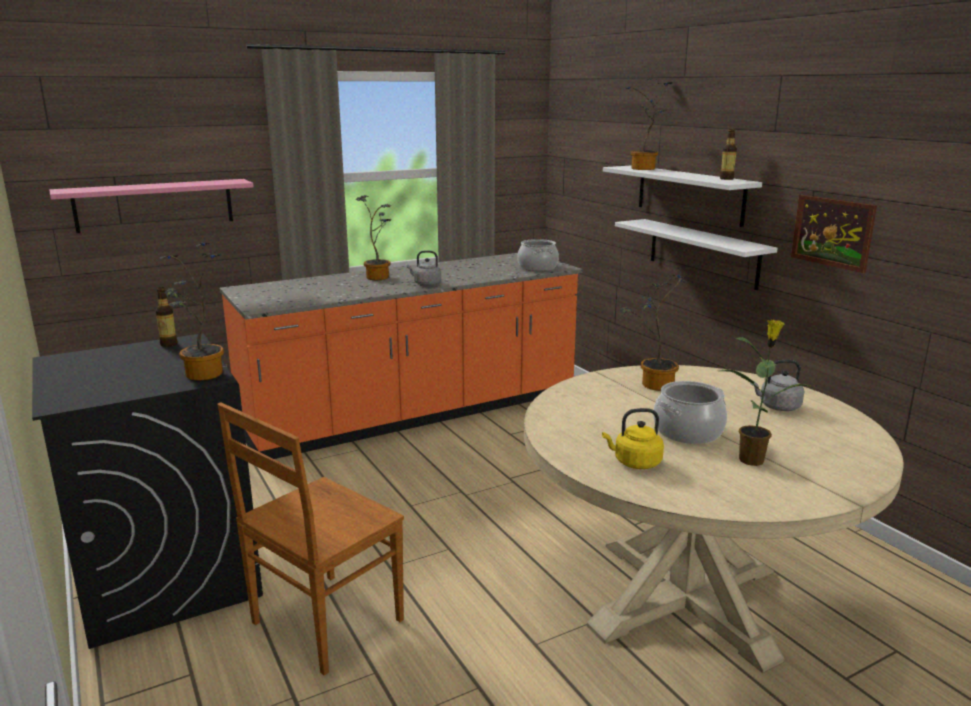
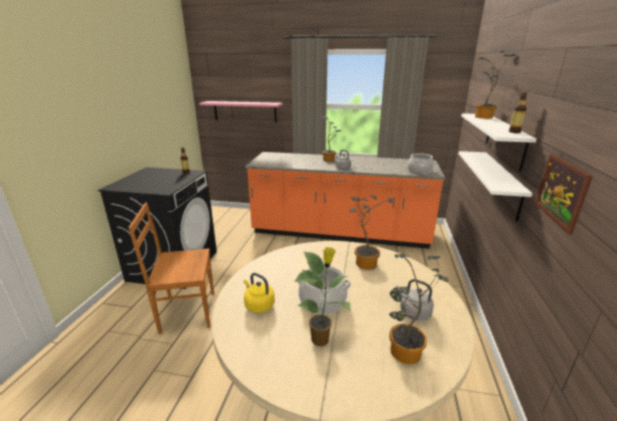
camera: 40 degrees right, 5 degrees up
(201, 376) = (164, 189): potted plant -> potted plant (402, 355)

